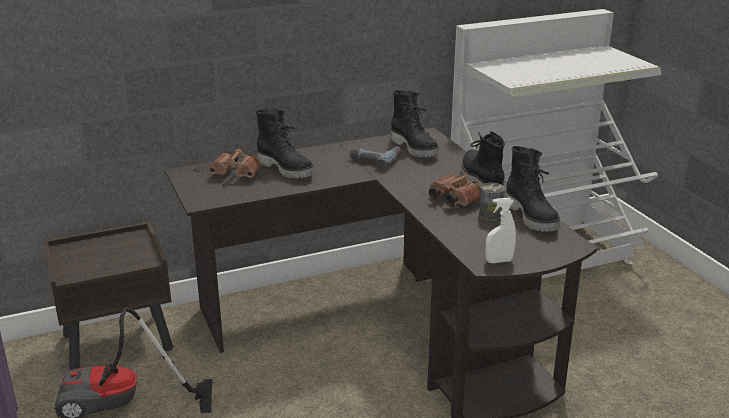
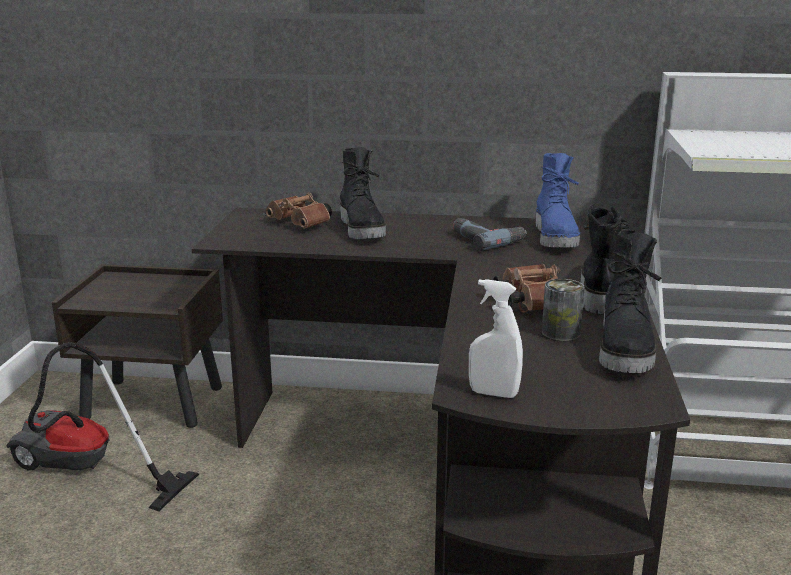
camera: 30 degrees right, 5 degrees down
(415, 148) = (556, 238): black boot -> blue boot

